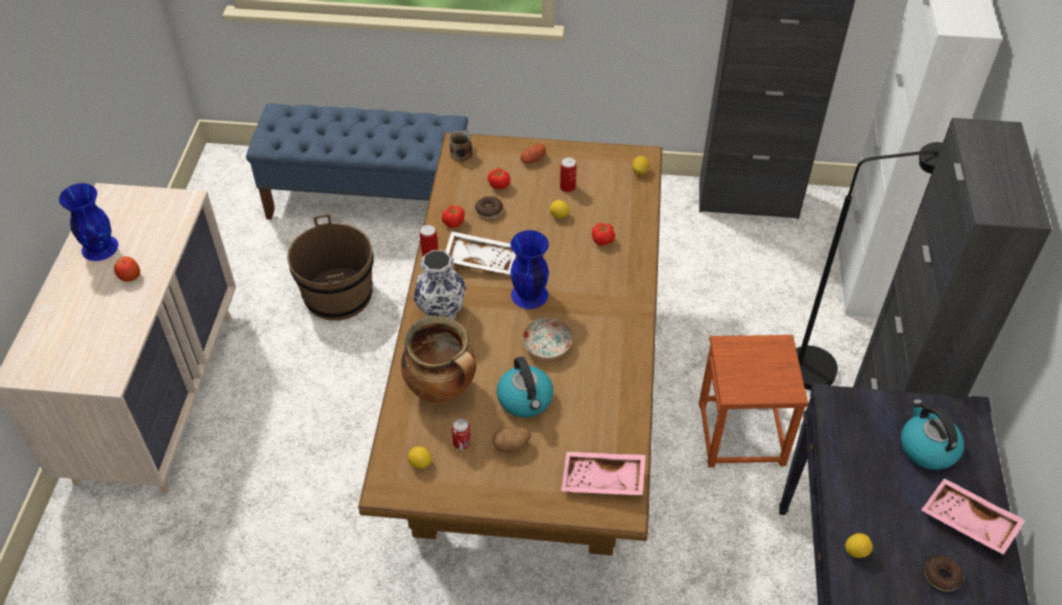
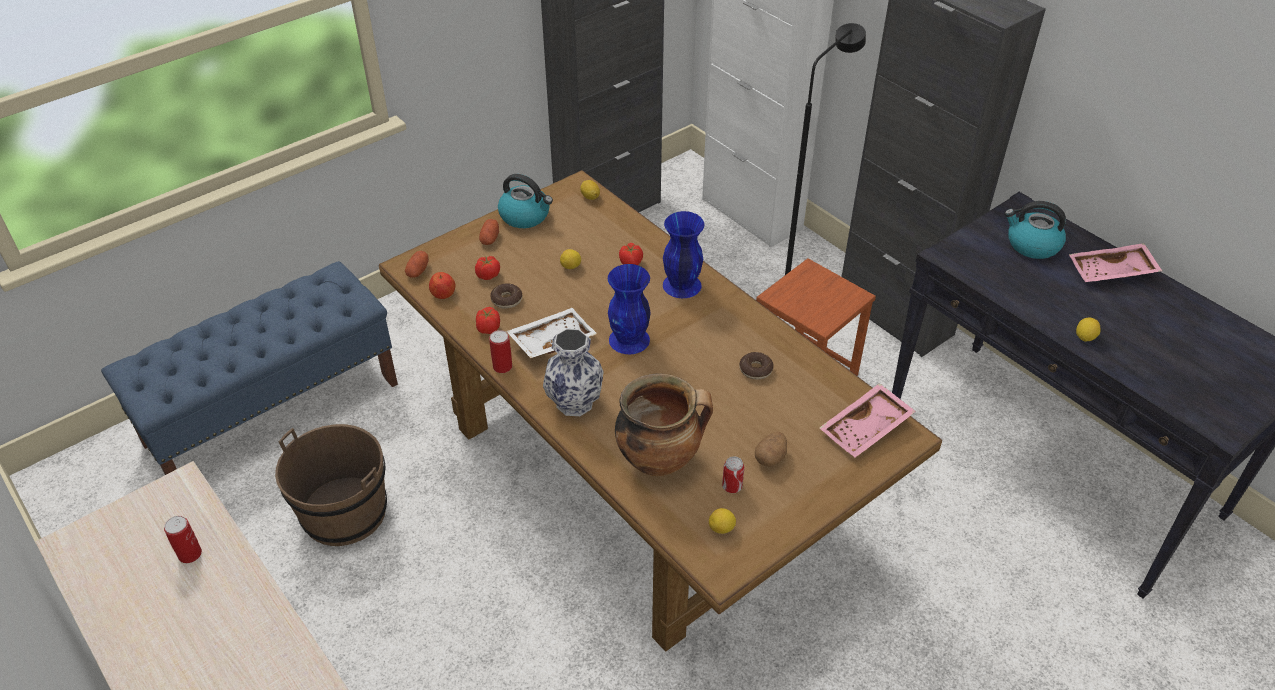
camera: 45 degrees left, 5 degrees down
(99, 247) = (132, 596): blue vase -> blue vase (681, 285)
(129, 276) = (211, 596): apple -> apple (443, 294)
(461, 153) = (418, 271): mug -> potato
(525, 399) = (734, 417): kettle -> kettle (525, 216)
(547, 345) = (695, 366): plate -> none
(567, 187) = (548, 242): can -> can (190, 554)
(941, 576) = (1143, 314): donut -> donut (755, 370)

